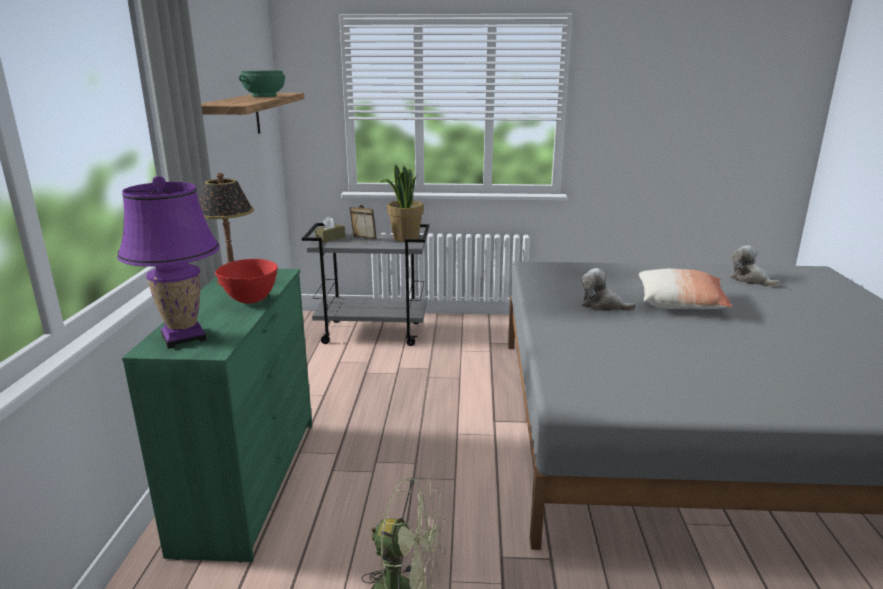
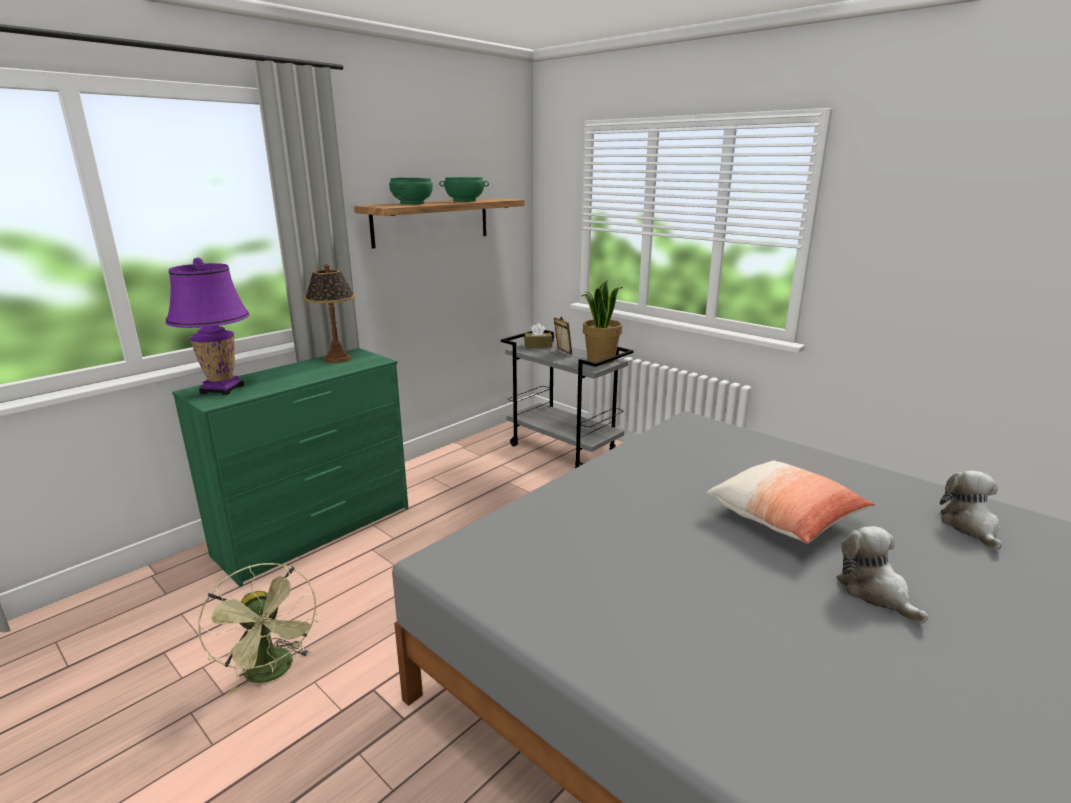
camera: 40 degrees right, 0 degrees up
(233, 100) = (411, 203): none -> green bowl
(251, 300) = (312, 376): red bowl -> none
(603, 305) = (679, 485): plush toy -> plush toy (875, 592)

